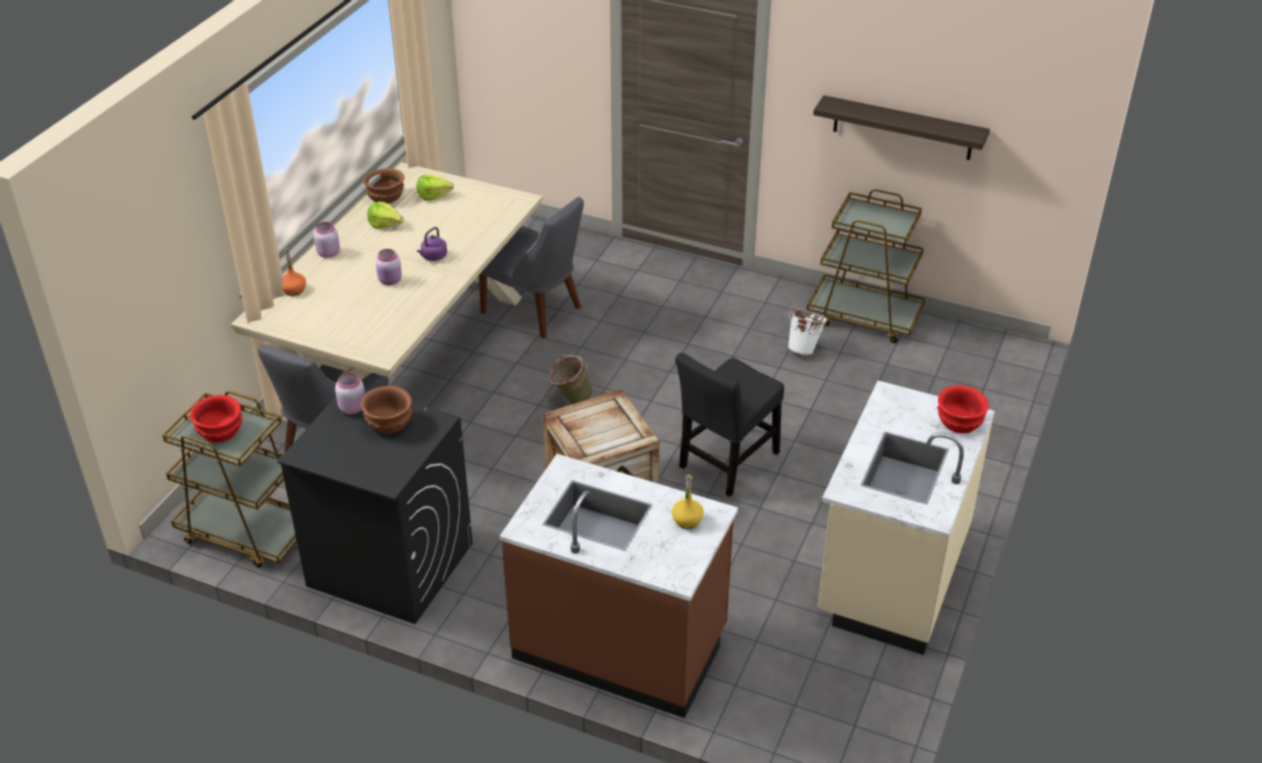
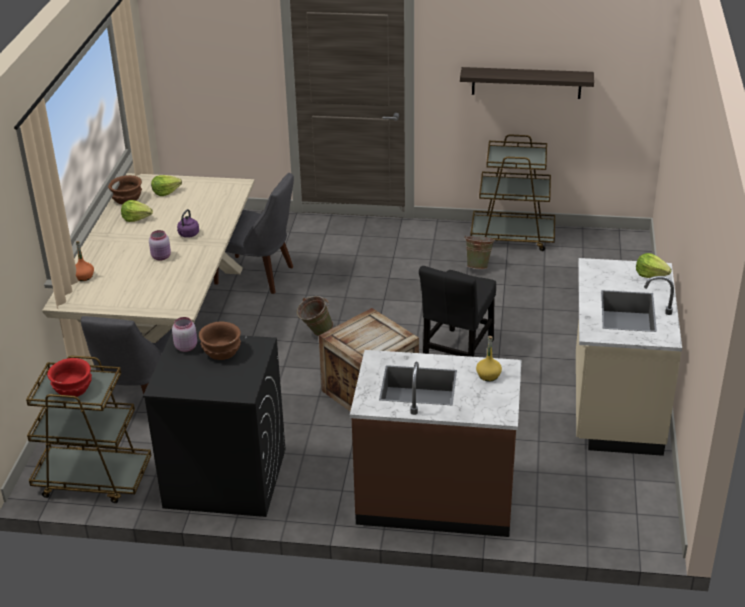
camera: 15 degrees left, 5 degrees down
(328, 252) = (99, 245): pink jar -> none
(804, 348) = (478, 266): white bucket -> green bucket
(959, 422) = (651, 274): red bowl -> lettuce

